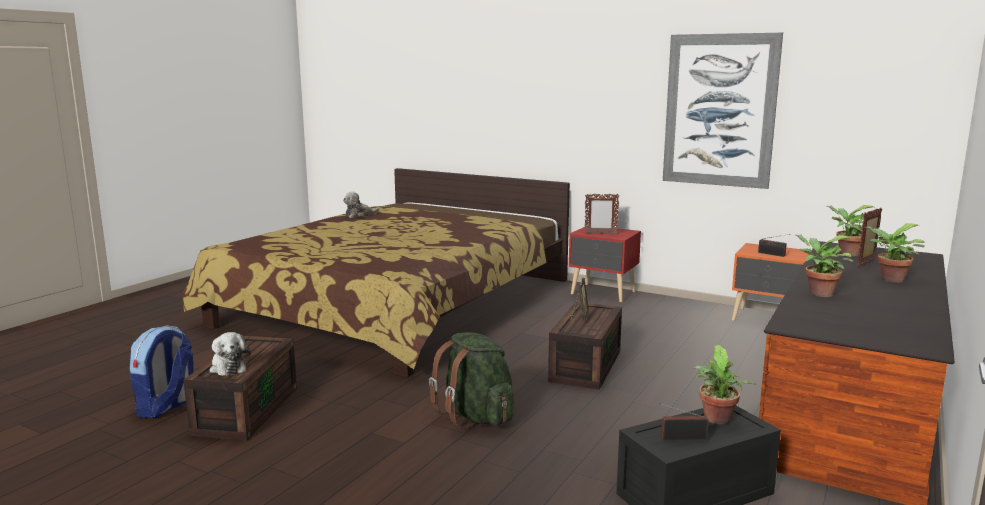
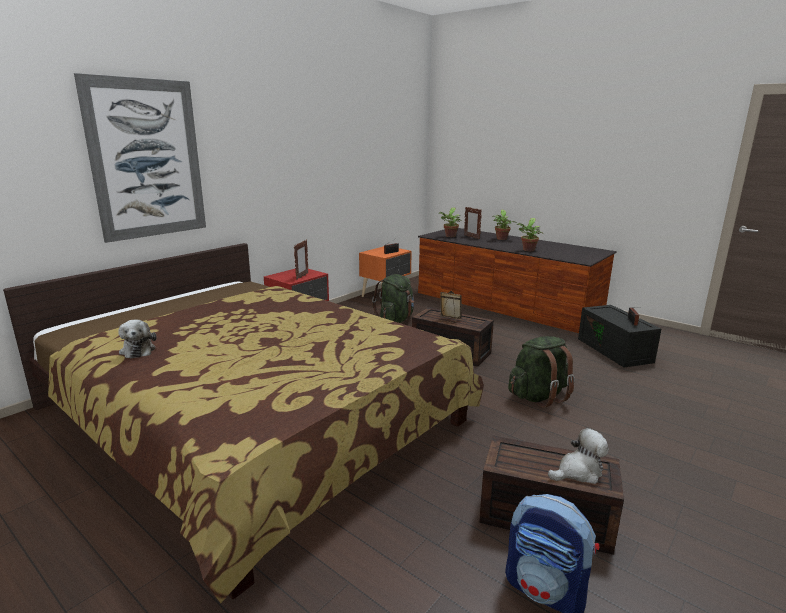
camera: 80 degrees left, 5 degrees up
(669, 332) = (395, 320): none -> green backpack
(717, 420) = (607, 312): potted plant -> none
(719, 110) = (337, 163): picture -> picture (147, 159)

